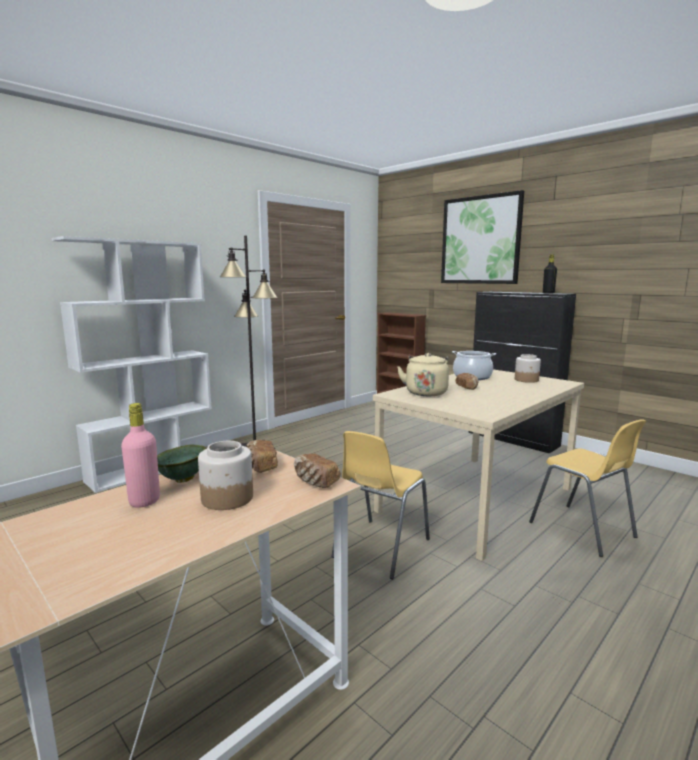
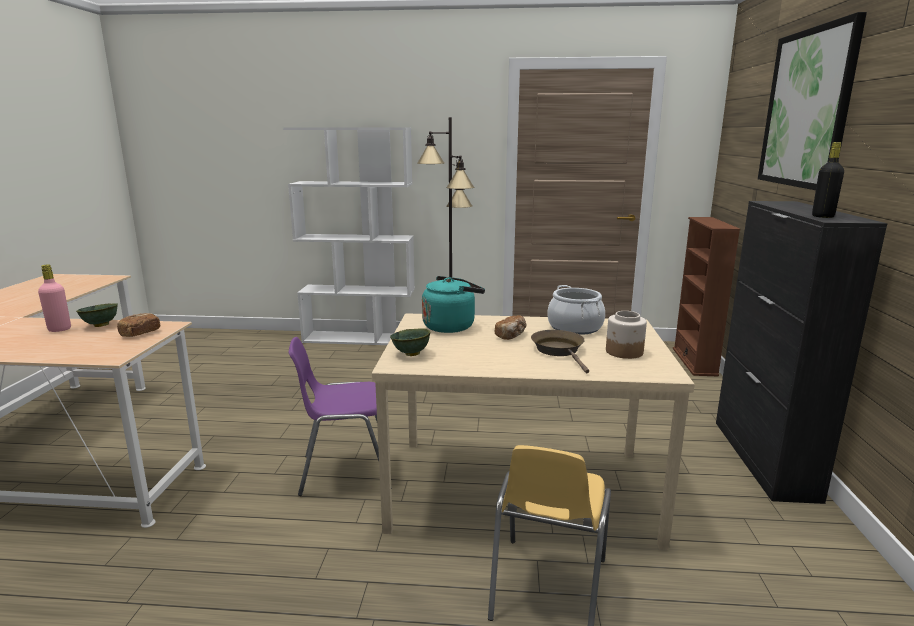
camera: 50 degrees right, 5 degrees up
(226, 498) = (73, 342): jar -> none
(315, 481) = (117, 353): bread -> none
(380, 548) = (345, 471): yellow chair -> purple chair
(426, 392) = (451, 326): beige kettle -> turquoise kettle
(470, 409) = (411, 354): none -> green bowl
(509, 387) = (559, 351): none -> brown frying pan

